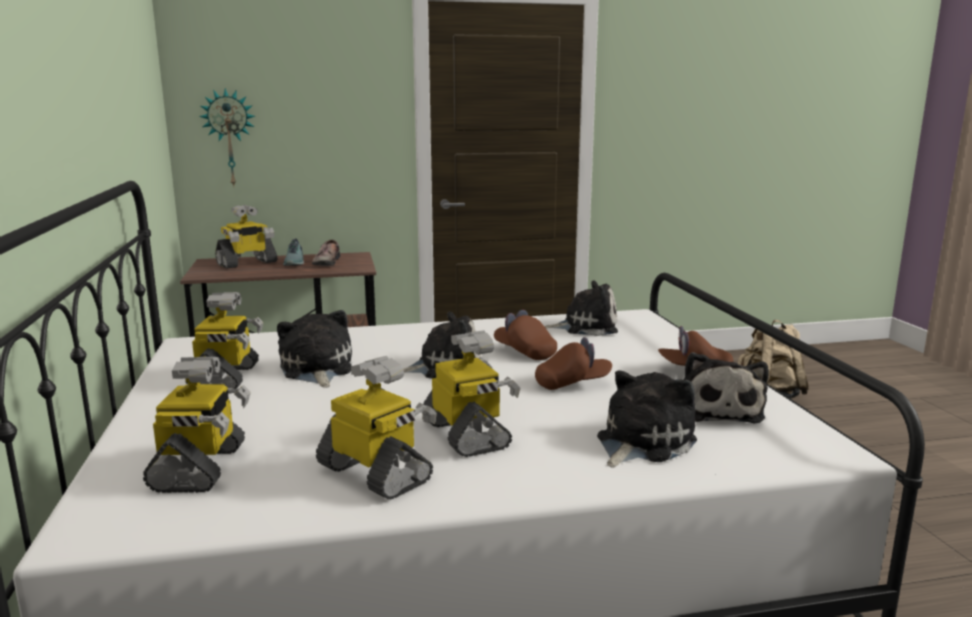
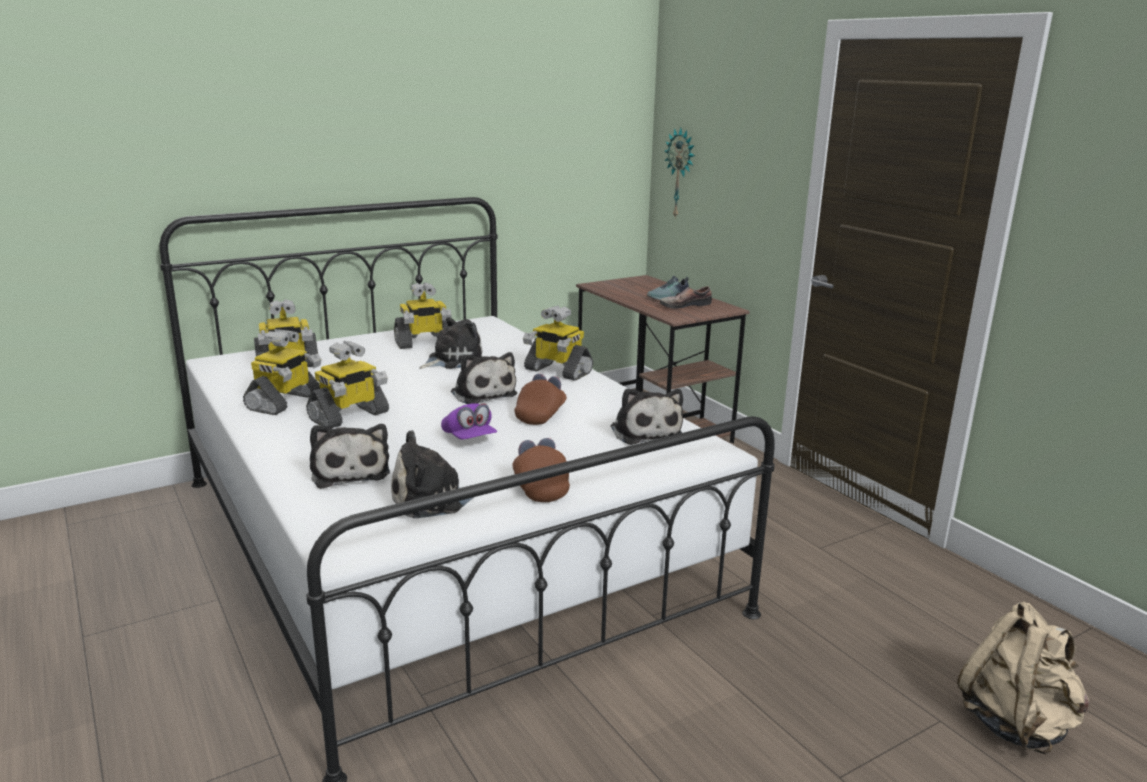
camera: 70 degrees right, 5 degrees up
(247, 263) = (648, 287): toy robot -> toy robot (557, 371)
(572, 383) = (469, 439): brown cap -> purple cap
(641, 442) = (350, 471): plush toy -> plush toy turned 45 degrees clockwise

